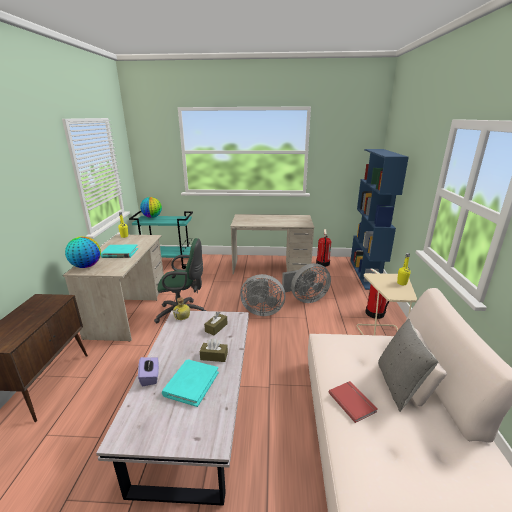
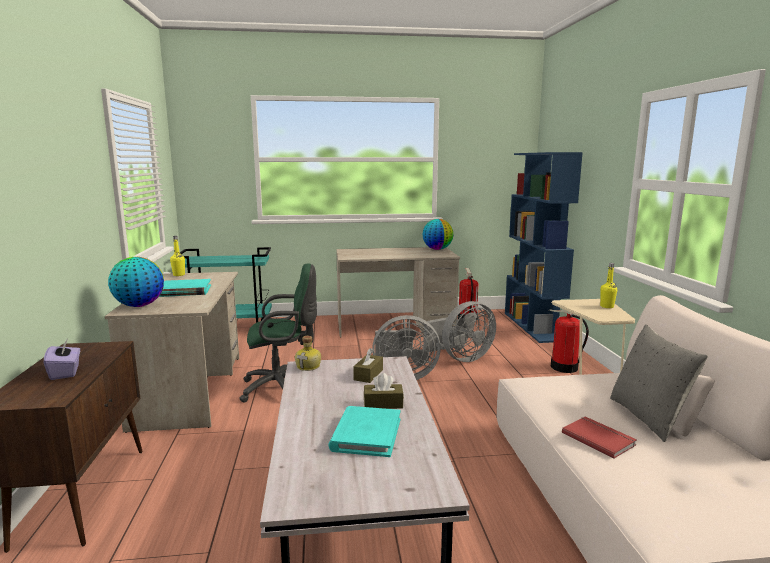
camera: 10 degrees left, 10 degrees down
(150, 377) = (297, 433): purple tissue box -> purple tissue box (65, 372)
(152, 217) = (207, 257): globe -> globe (437, 249)

